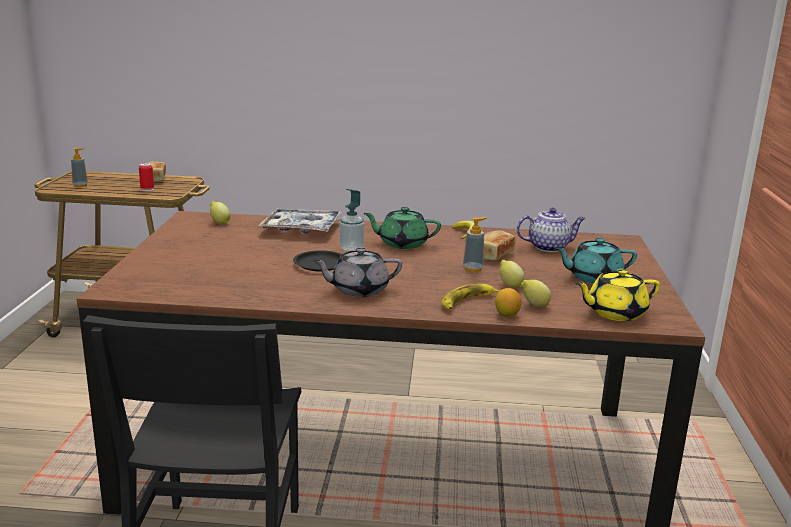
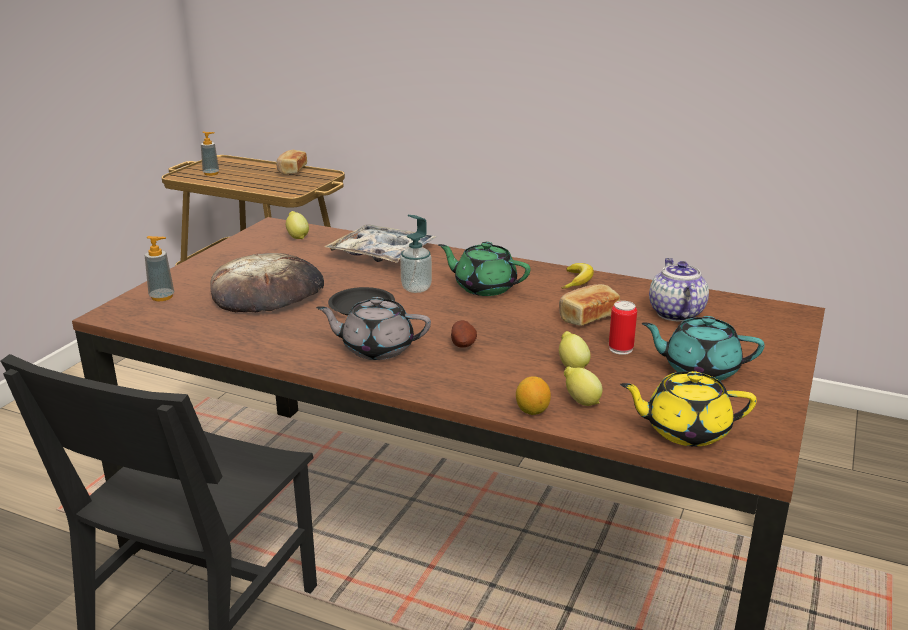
camera: 20 degrees right, 5 degrees up
(147, 189) = (274, 183): can -> can (620, 349)
(233, 262) = (268, 291): none -> bread
(421, 281) = (463, 345): none -> potato
(467, 302) = (496, 384): banana -> none
(473, 269) = (543, 335): soap dispenser -> soap dispenser (162, 297)
(549, 247) = (675, 313): teapot -> teapot turned 105 degrees counterclockwise

